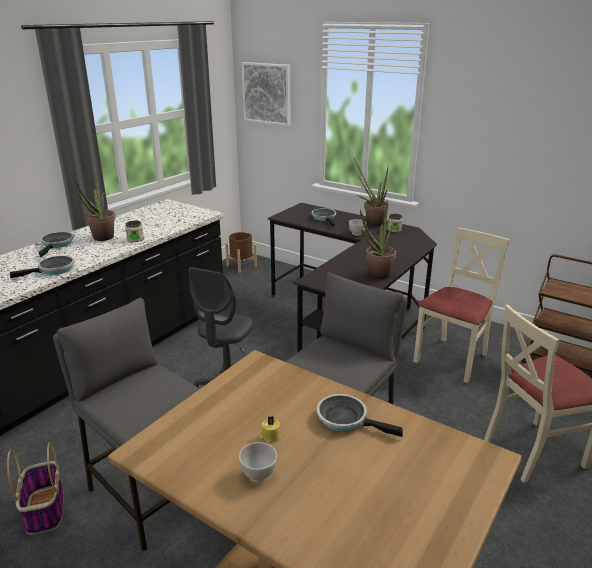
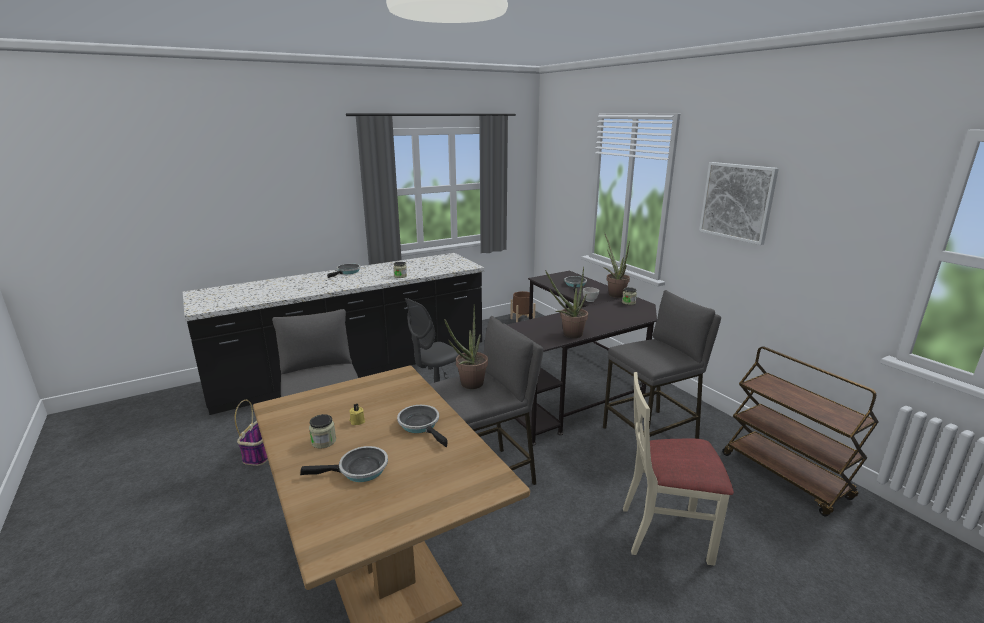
camera: 25 degrees right, 5 degrees down
(54, 270) = (328, 287): frying pan -> frying pan (359, 470)
(101, 239) = (378, 273): potted plant -> potted plant (468, 386)
(258, 475) = (323, 441): white bowl -> jar
(267, 93) = (557, 174): picture -> picture (737, 202)
(452, 359) = (651, 433): beige chair -> grey stool

